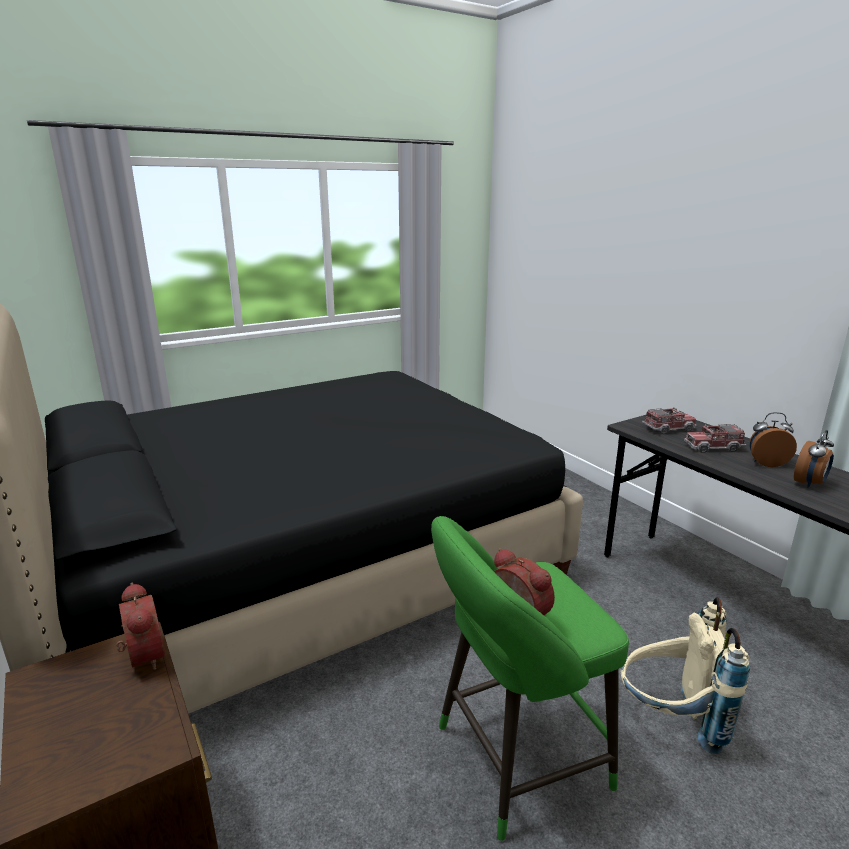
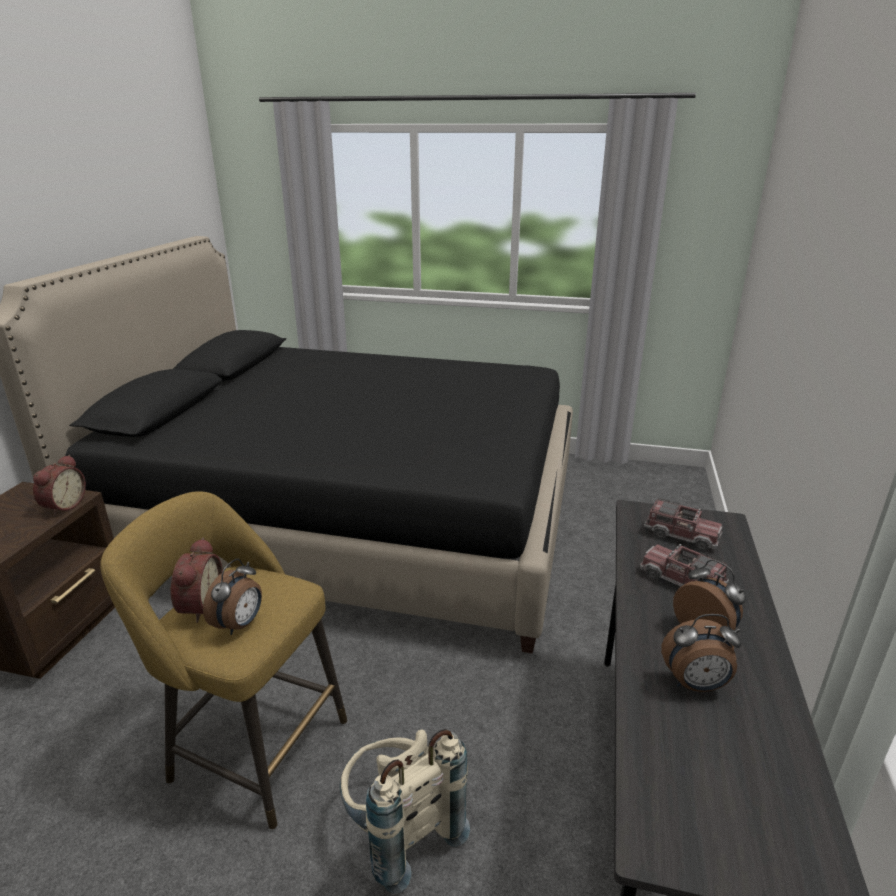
camera: 45 degrees right, 5 degrees up
(513, 760) = (252, 747): green stool -> yellow stool
(567, 608) = (240, 624): none -> alarm clock

